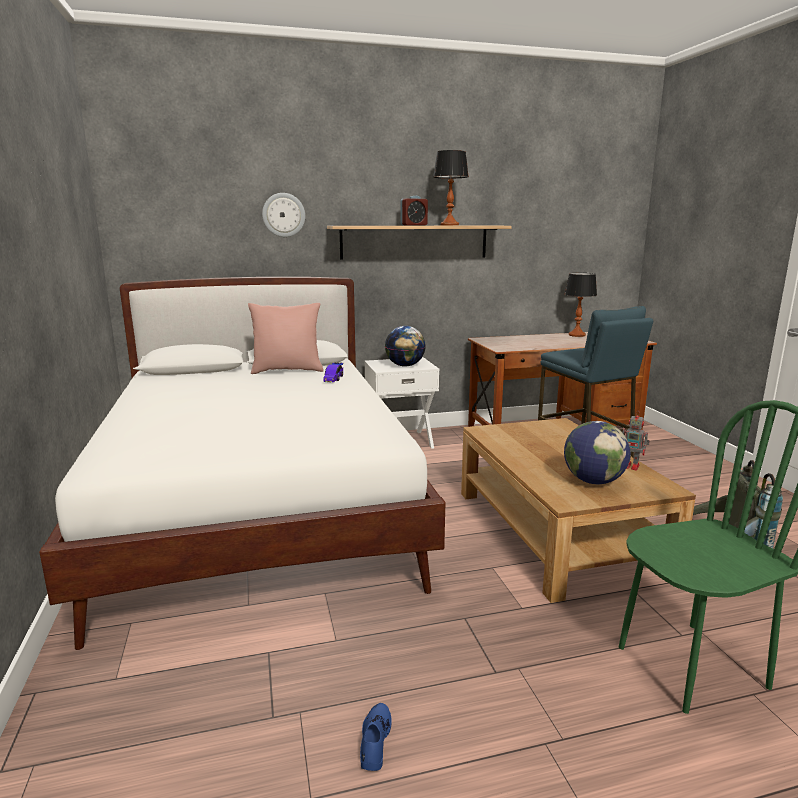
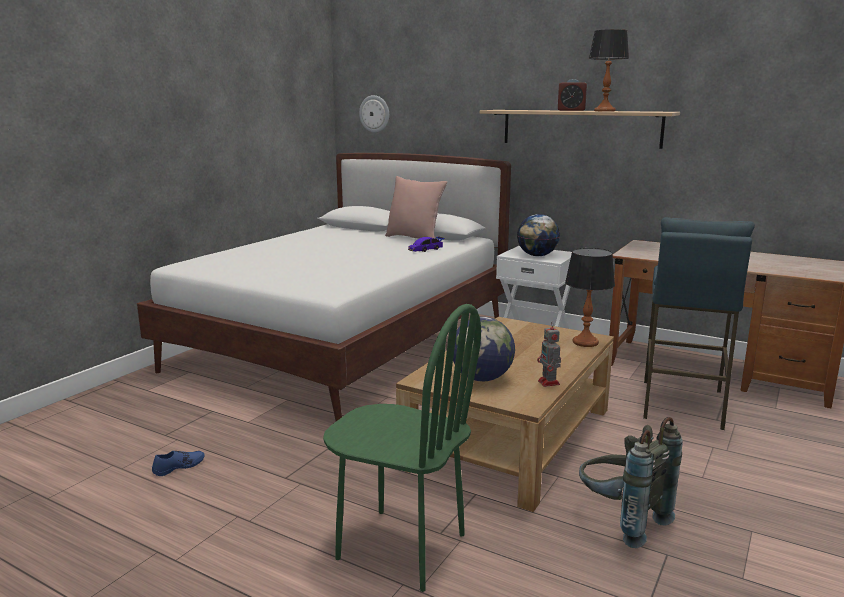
camera: 45 degrees right, 0 degrees up
(283, 215) = (459, 99): wall clock -> wall clock (374, 114)
(577, 335) = (776, 258): table lamp -> table lamp (585, 342)

